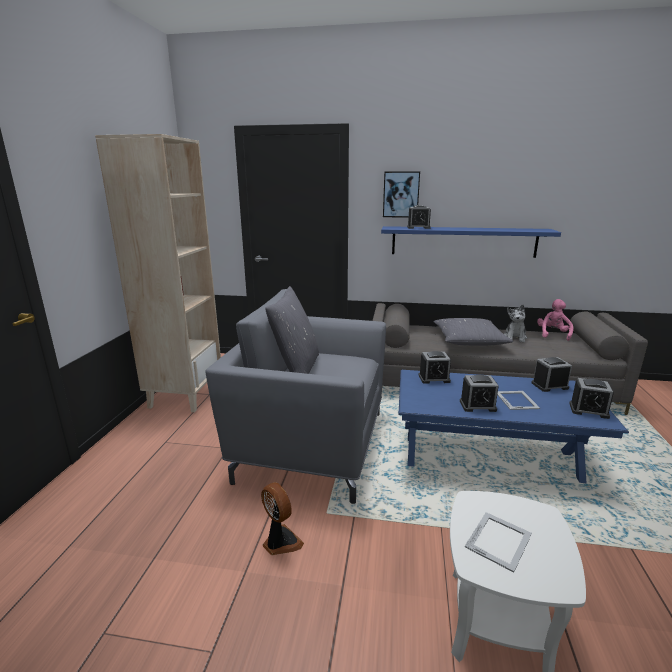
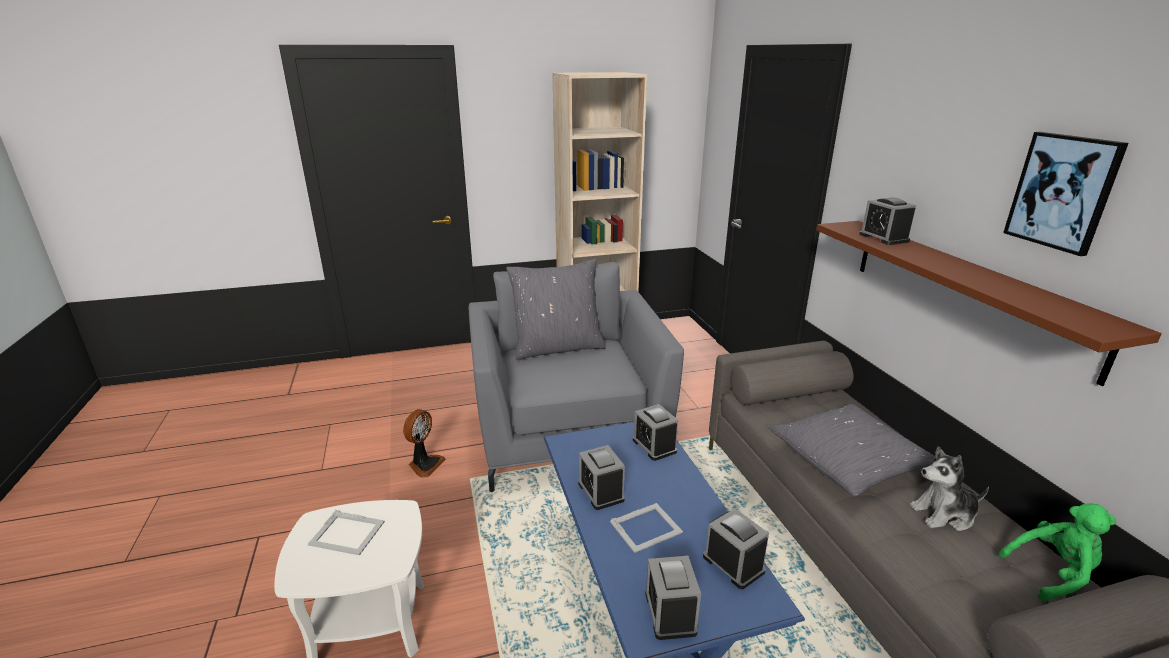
camera: 65 degrees right, 5 degrees up
(401, 194) = (890, 173): picture -> picture (1063, 192)
(463, 241) = (964, 290): blue shelf -> brown shelf
(553, 334) = (1052, 573): pink plush toy -> green plush toy

